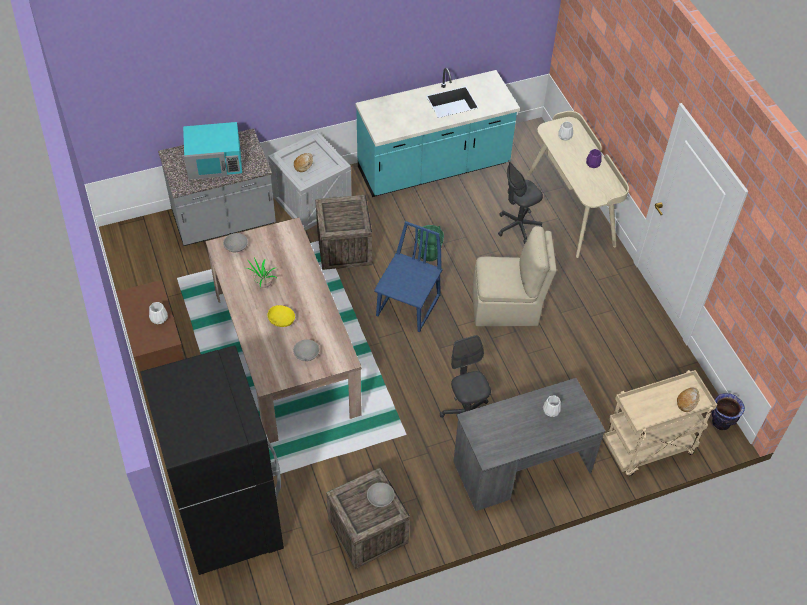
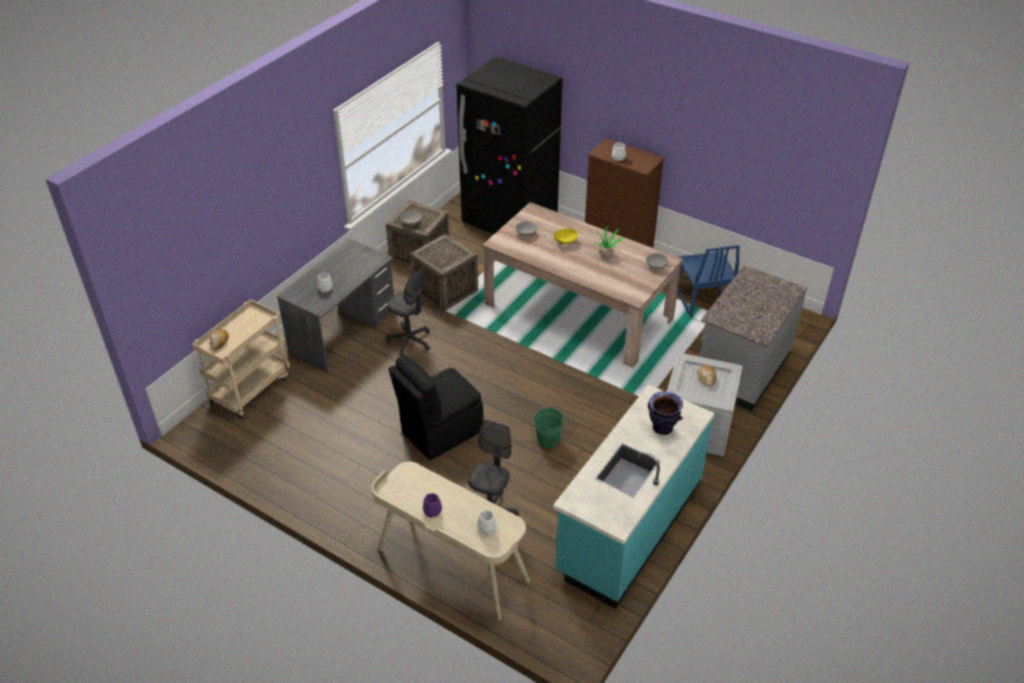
camera: 145 degrees right, 10 degrees down
(215, 161) = (754, 303): turquoise microwave -> none
(344, 248) = (622, 403): crate -> crate (445, 290)
(409, 306) = (522, 388): blue chair -> blue chair (702, 300)
(507, 307) = (440, 432): beige chair -> black chair
(720, 423) = (195, 437): vase -> vase (662, 428)

